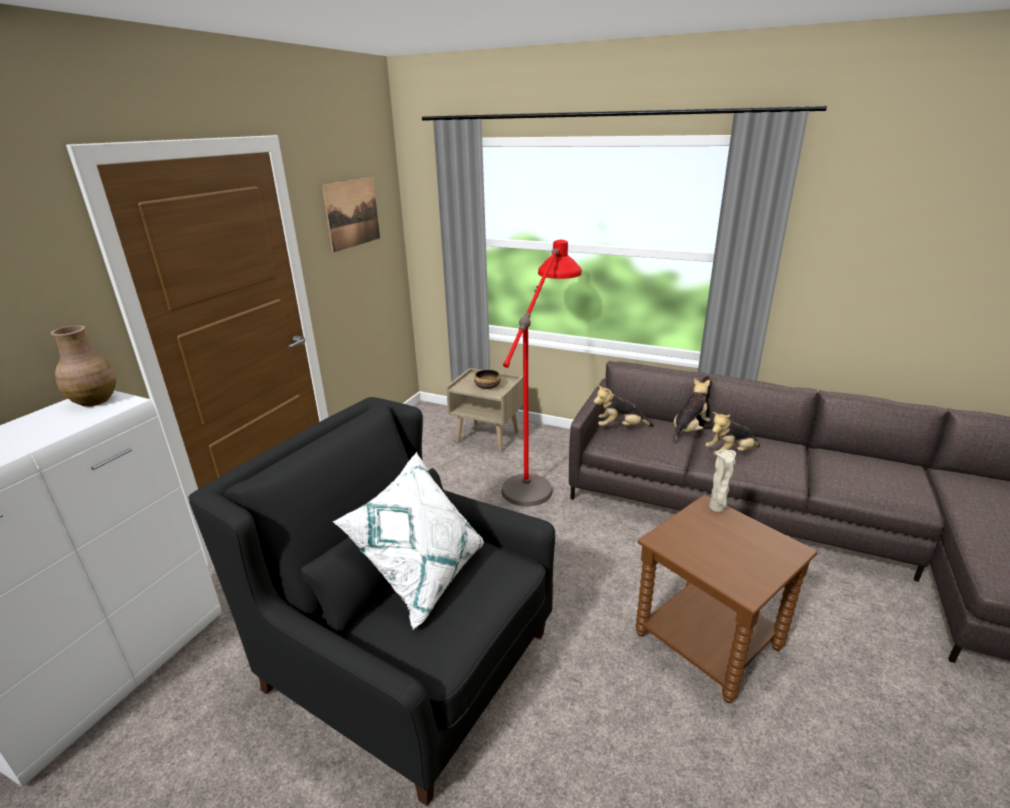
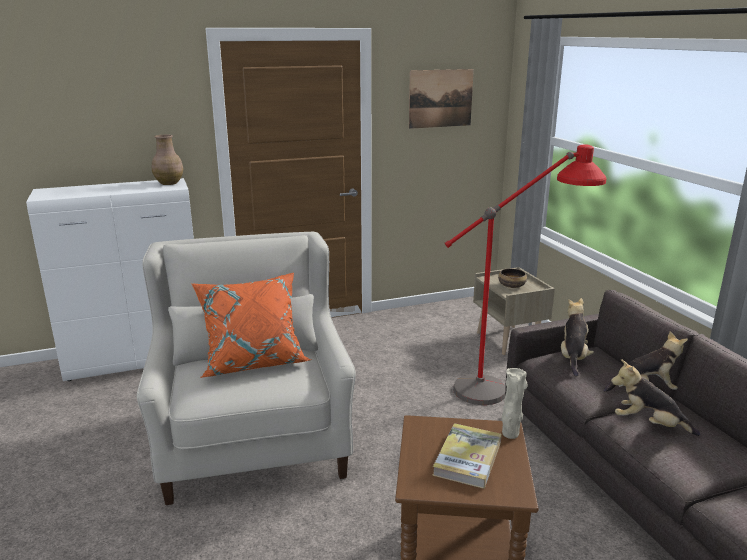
camera: 45 degrees right, 5 degrees down
(409, 661) = (253, 438): black armchair -> white armchair
(422, 574) = (253, 361): white pillow -> orange pillow
(620, 427) = (573, 357): plush toy -> plush toy turned 60 degrees clockwise
(730, 544) = (468, 458): none -> book

